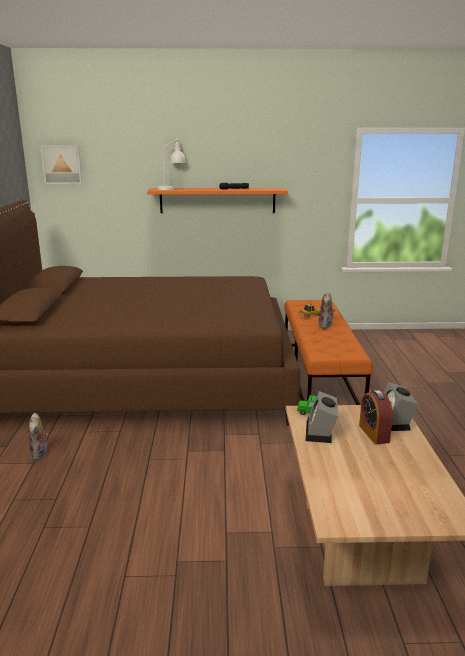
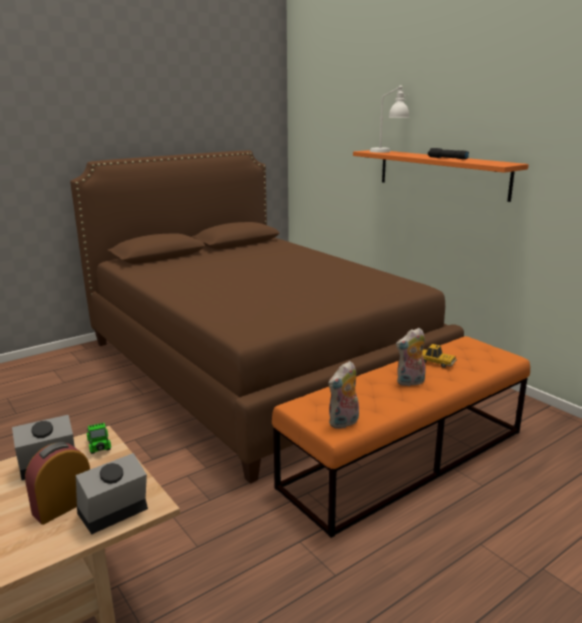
camera: 55 degrees right, 0 degrees up
(40, 454) = (78, 379): plush toy -> plush toy (344, 423)
(62, 164) = (310, 116): picture -> none

